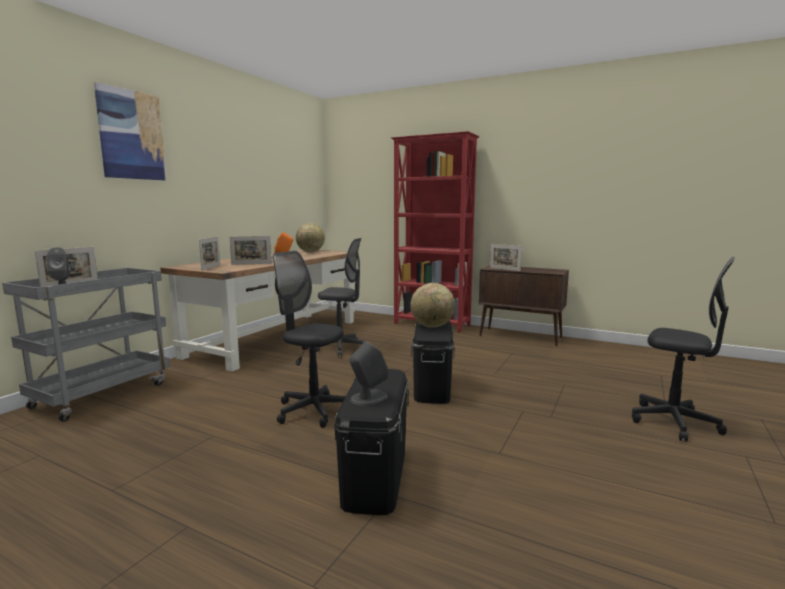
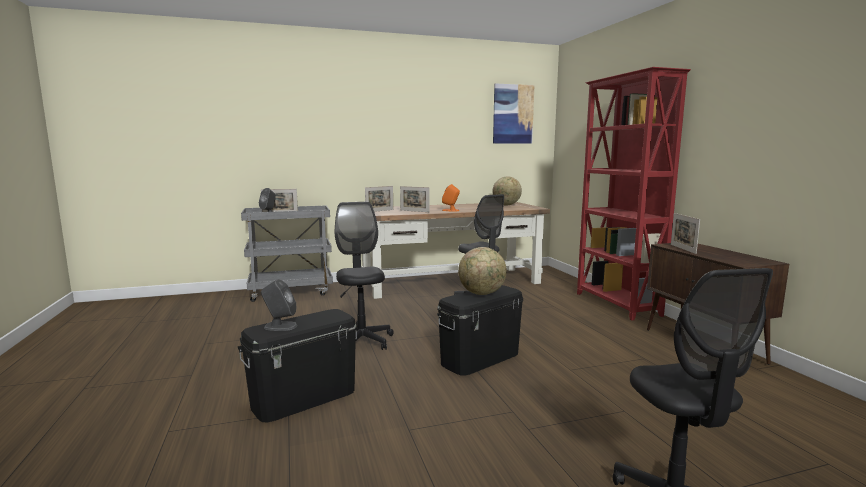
camera: 45 degrees right, 0 degrees up
(131, 135) = (340, 106): picture -> picture (513, 114)

